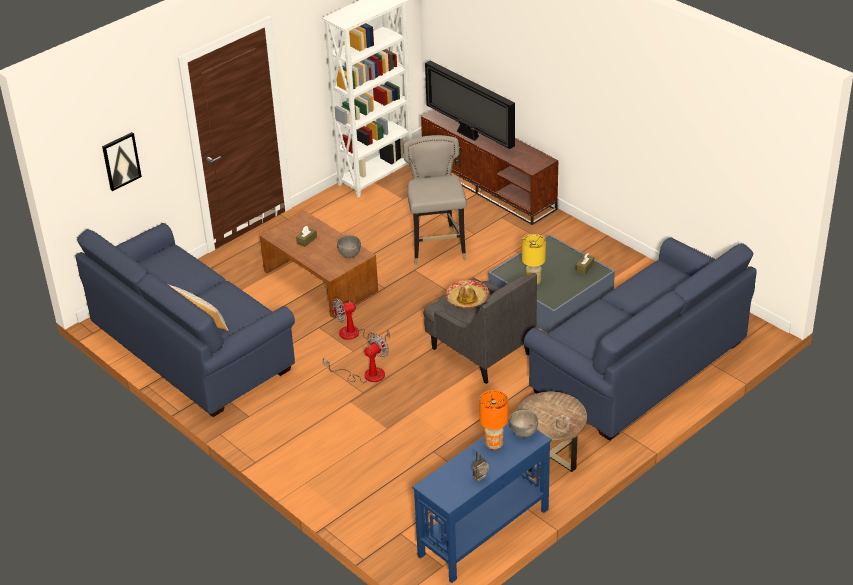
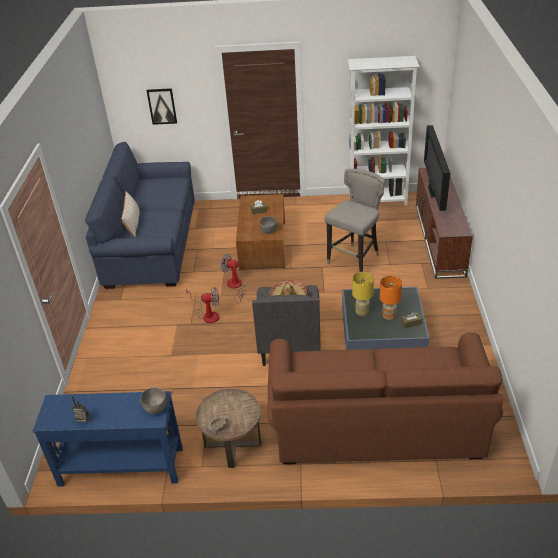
camera: 45 degrees right, 0 degrees up
(494, 445) = (127, 403): orange table lamp -> orange table lamp (389, 317)
(638, 367) = (376, 423): blue sofa -> brown sofa

